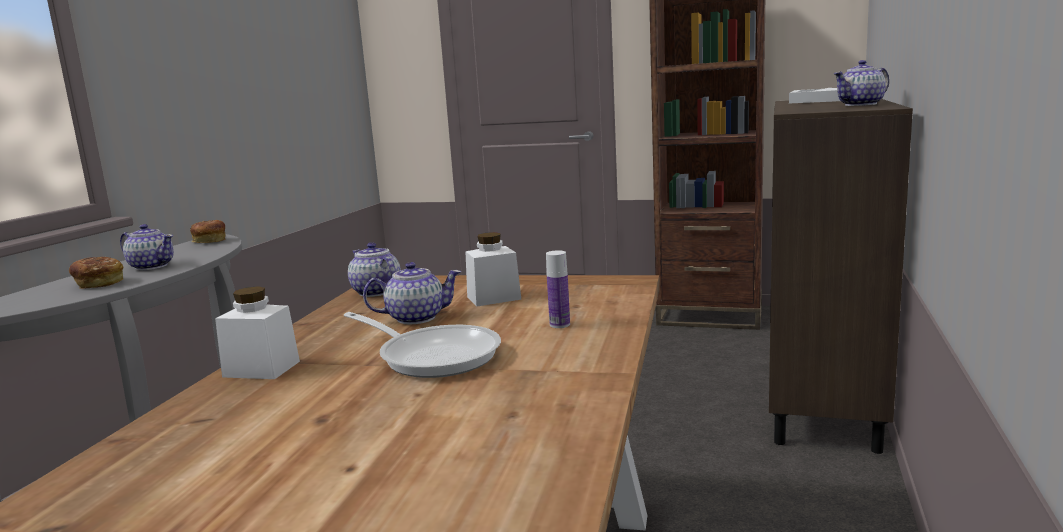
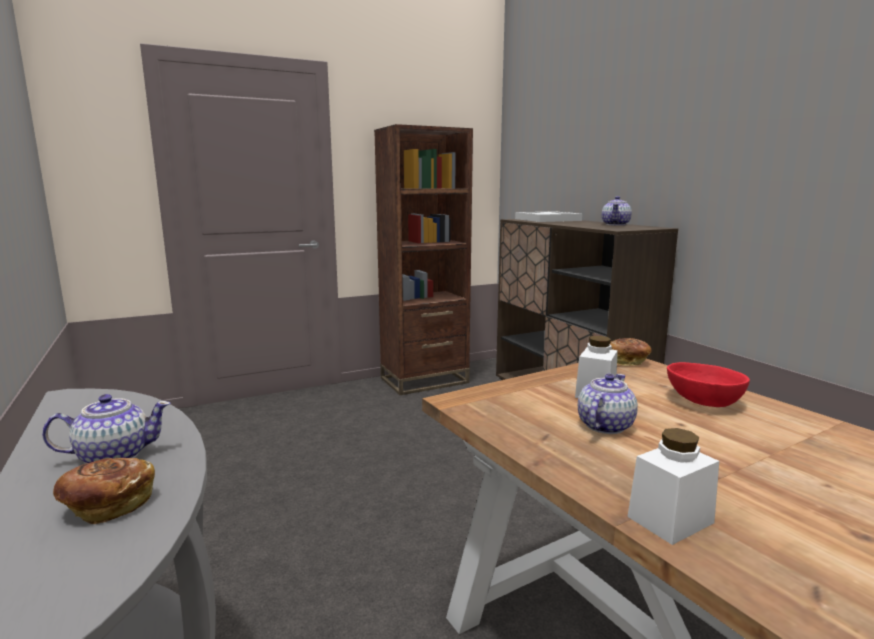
camera: 45 degrees left, 0 degrees up
(209, 241) = (84, 402): bread -> bread (626, 362)
(375, 292) = (487, 413): teapot -> none
(433, 356) = (728, 452): frying pan -> none
(559, 325) = (704, 402): bottle -> red bowl

